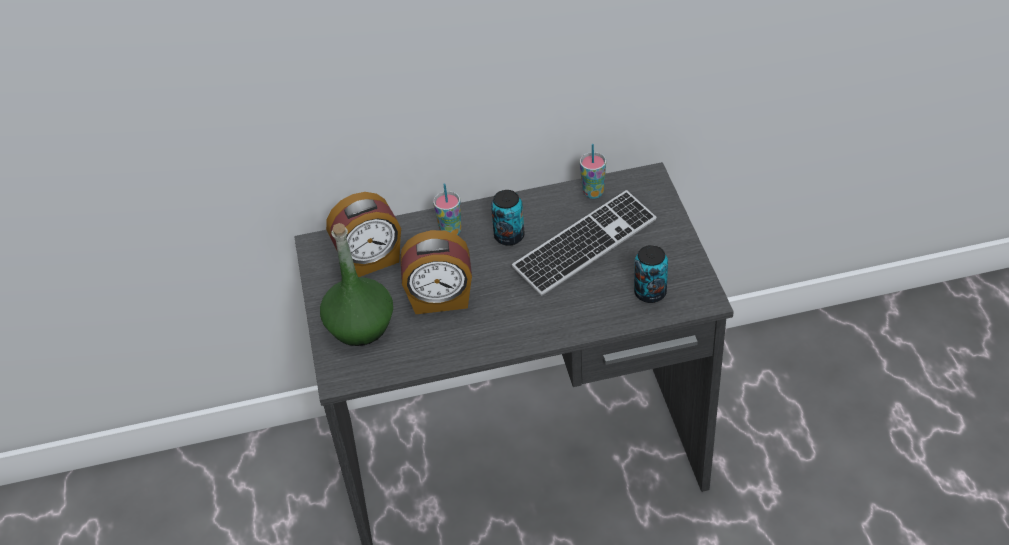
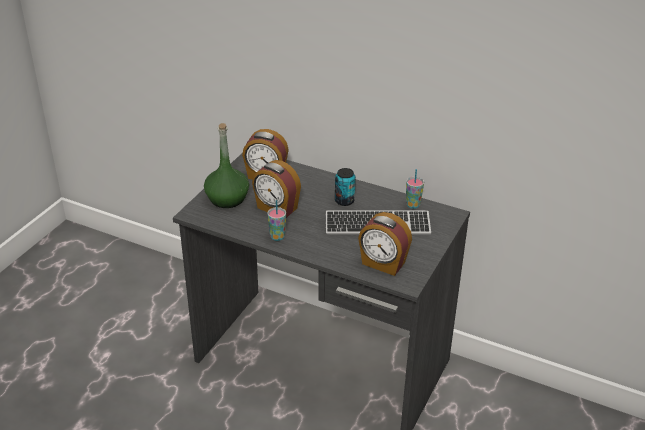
camera: 35 degrees right, 10 degrees down
(450, 232) = (319, 184): cup -> cup (277, 237)
(650, 293) = (383, 264): can -> alarm clock

